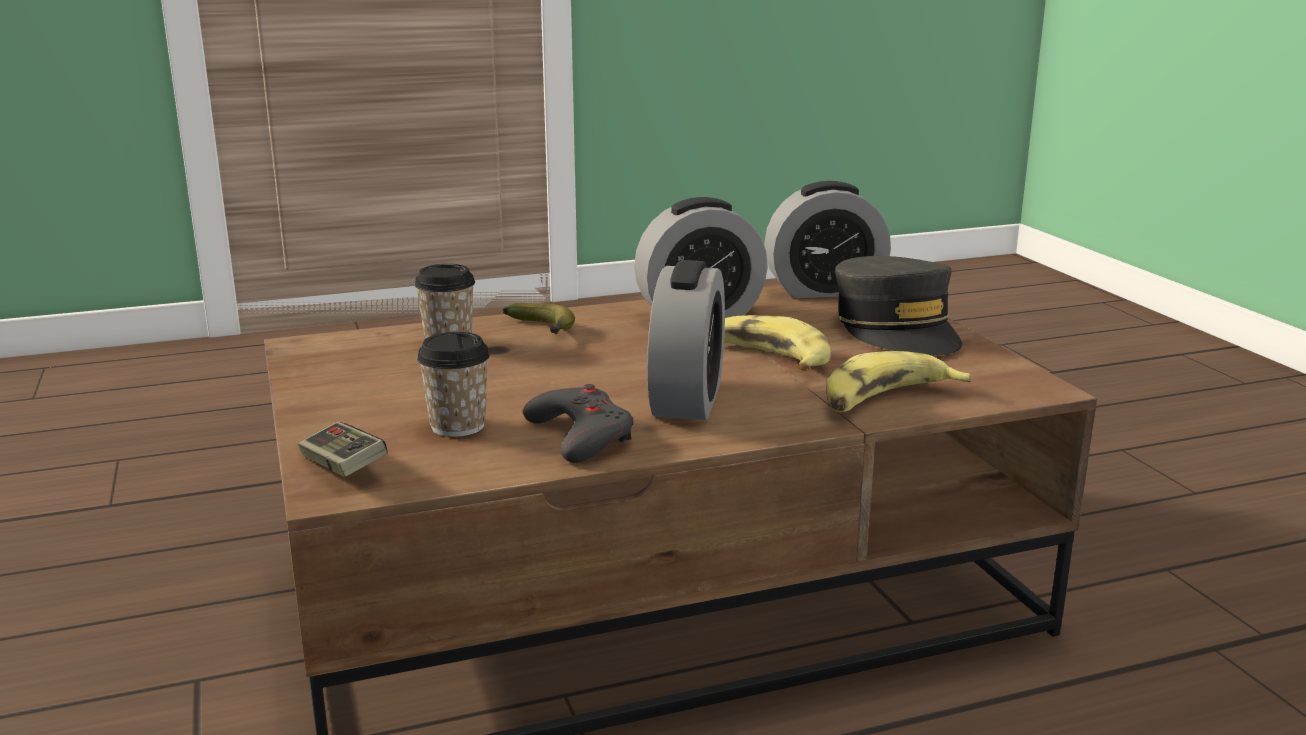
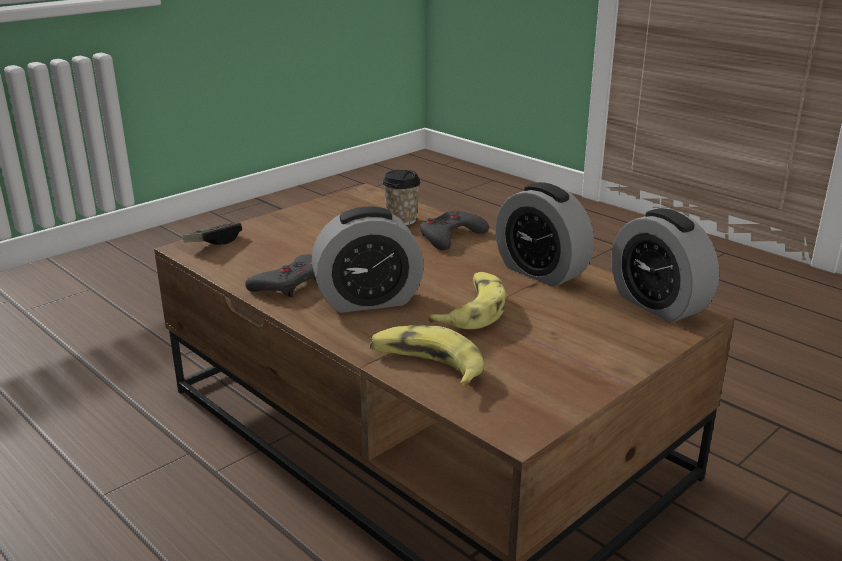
camera: 65 degrees right, 5 degrees up
(458, 426) = (281, 252): cup -> none
(544, 329) = (451, 236): banana -> grey game controller
(897, 329) = (594, 348): grey cap -> none

